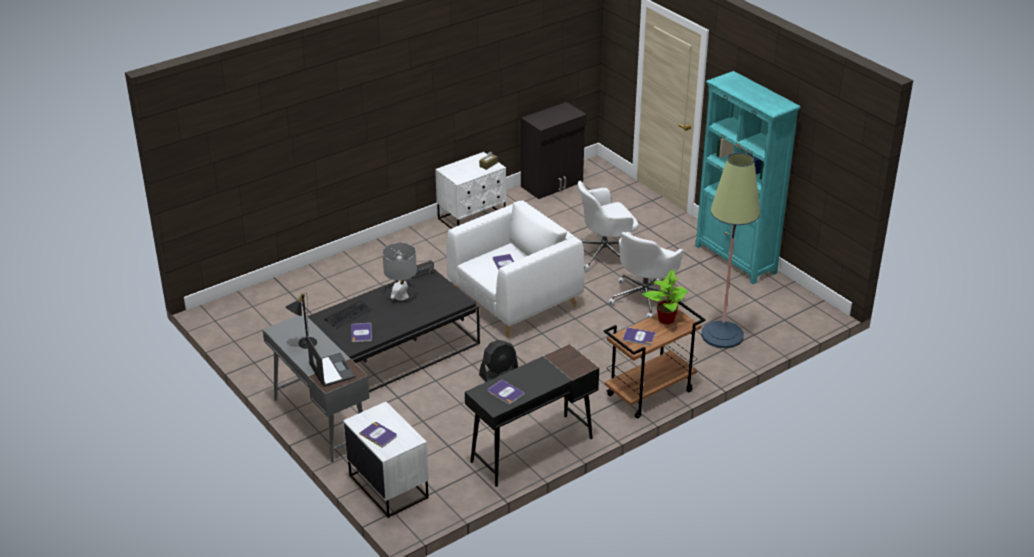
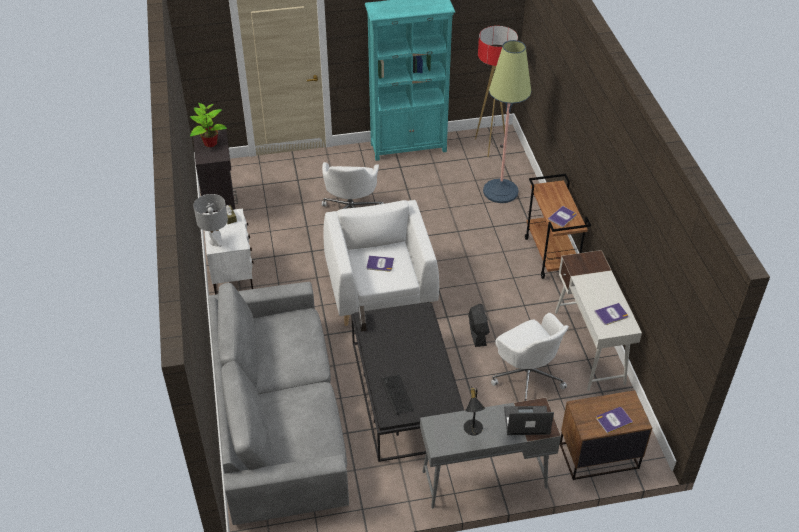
camera: 65 degrees left, 10 degrees up
(328, 291) = (279, 414): none -> grey sofa
(361, 333) = (431, 393): book -> none
(389, 486) = (598, 455): white nightstand -> brown nightstand
(401, 296) = (389, 348): grey table lamp -> grey table lamp (216, 242)
(531, 450) = (589, 347): black desk -> white desk
(645, 297) = (427, 212): white office chair -> white office chair (527, 376)
(666, 319) = (546, 194): potted plant -> potted plant (210, 143)
(792, 309) = (490, 146): none -> floor lamp

